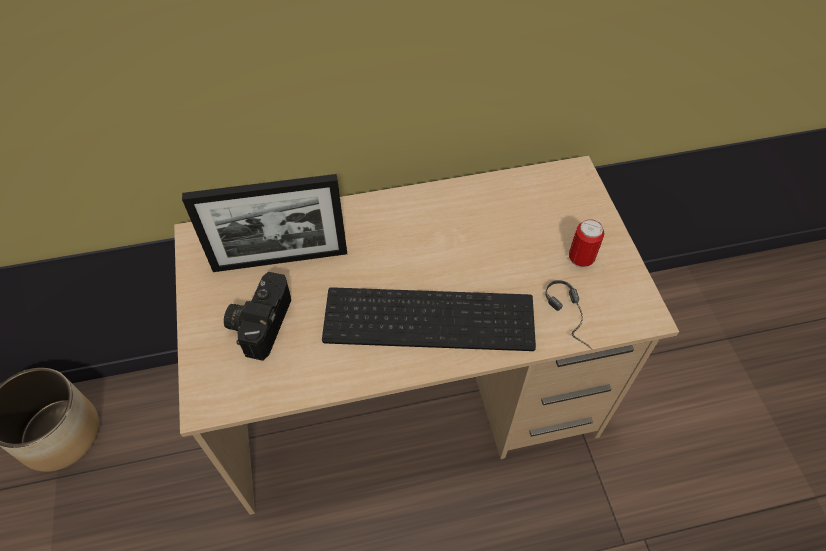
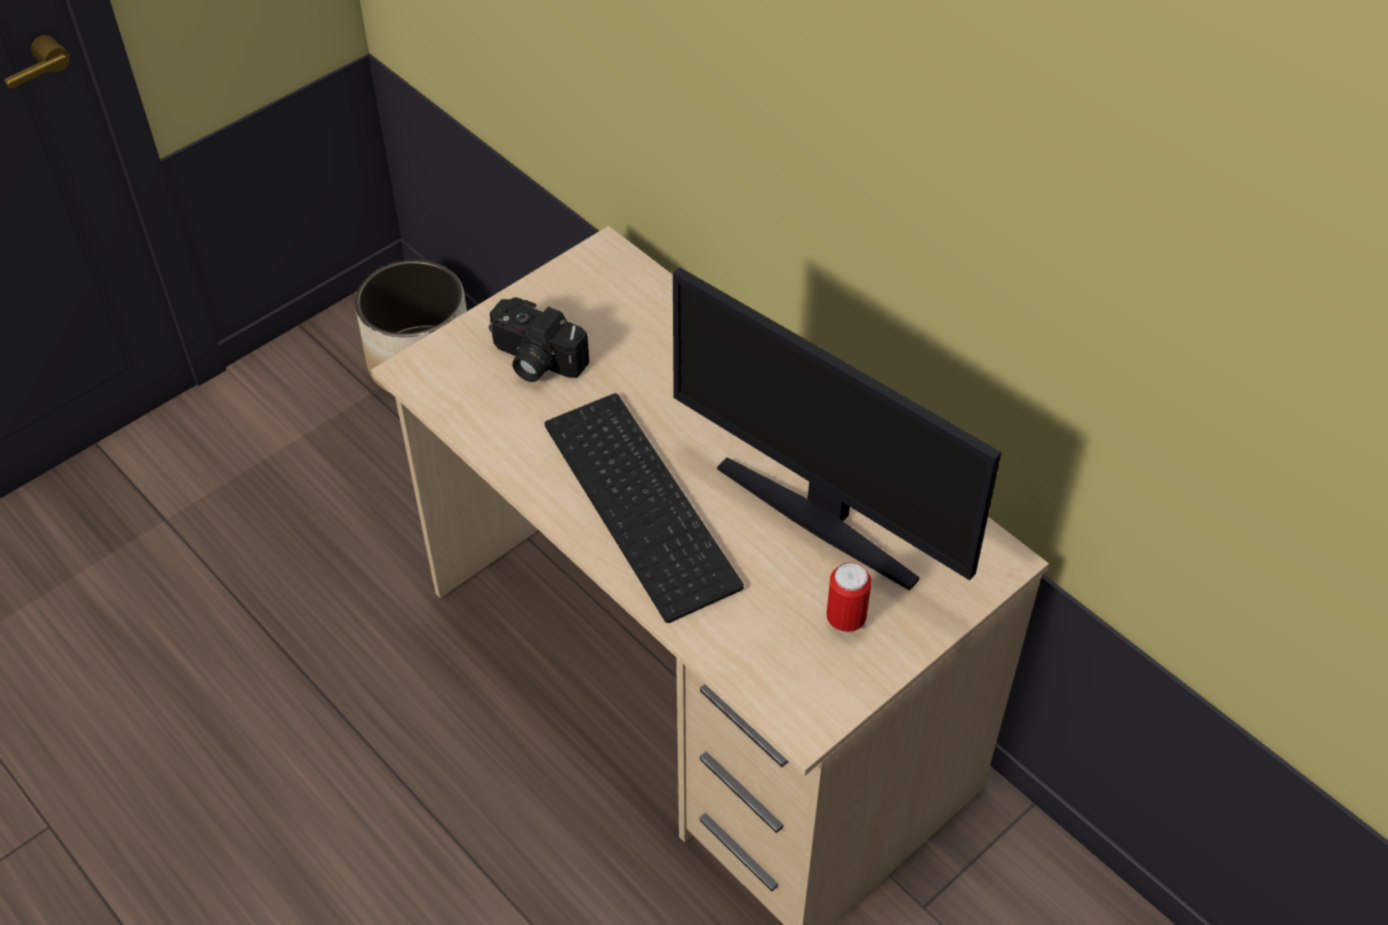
camera: 60 degrees right, 5 degrees down
(259, 322) = (534, 360): camera -> camera turned 135 degrees counterclockwise
(280, 260) = (626, 335): picture frame -> none
(498, 234) = (820, 518): none -> monitor
(573, 319) = (741, 646): headphones -> none

